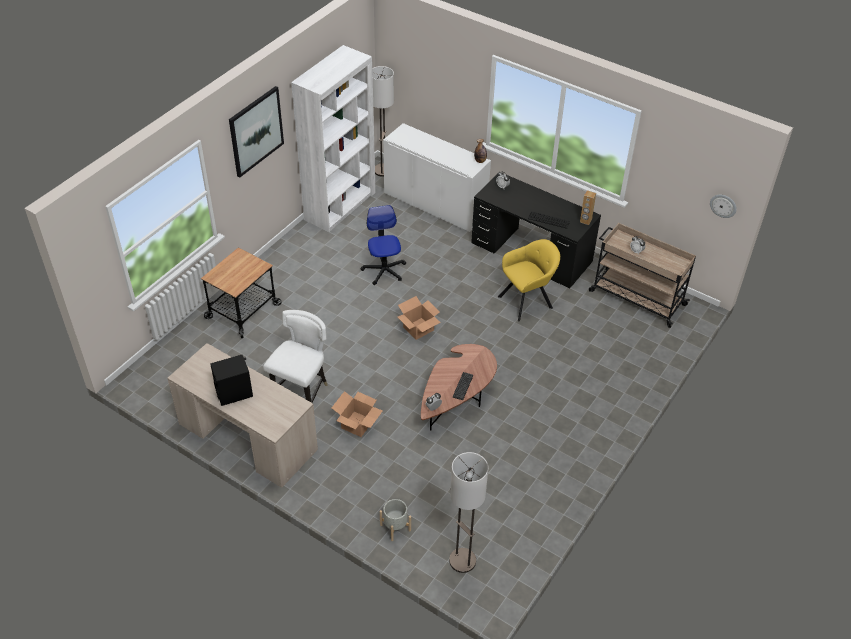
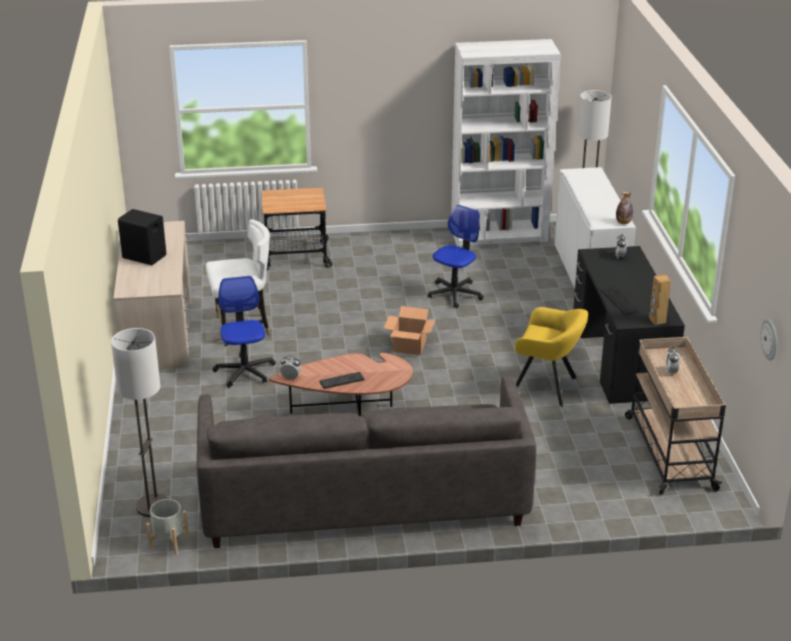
camera: 50 degrees right, 15 degrees down
(256, 131) = (391, 74): picture -> none
(357, 423) = (245, 371): cardboard box -> office chair
(395, 527) = (148, 450): grey planter -> grey planter (169, 542)
(556, 452) = (364, 500): none -> grey sofa

